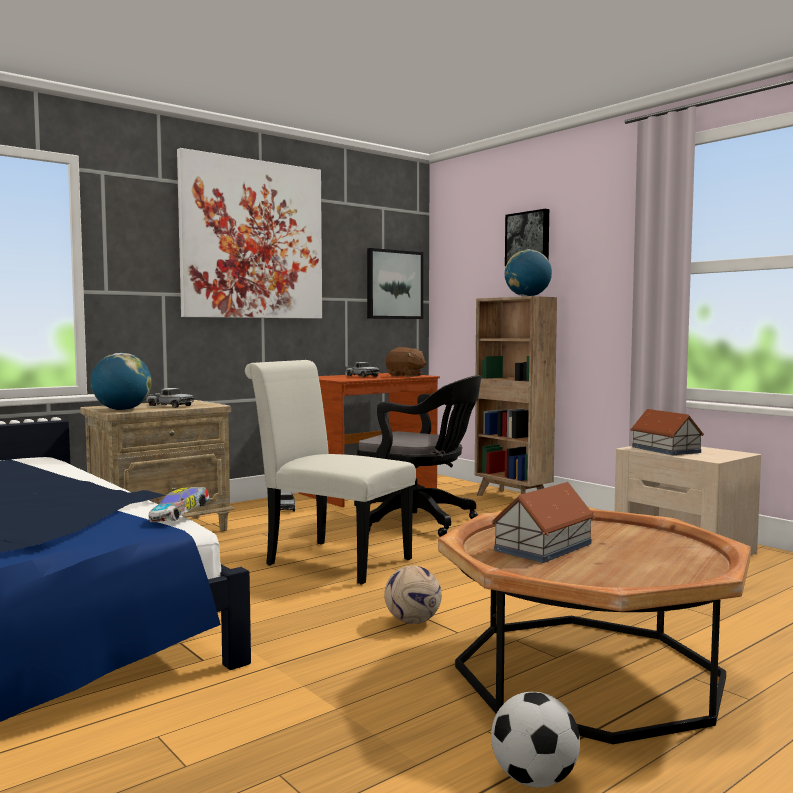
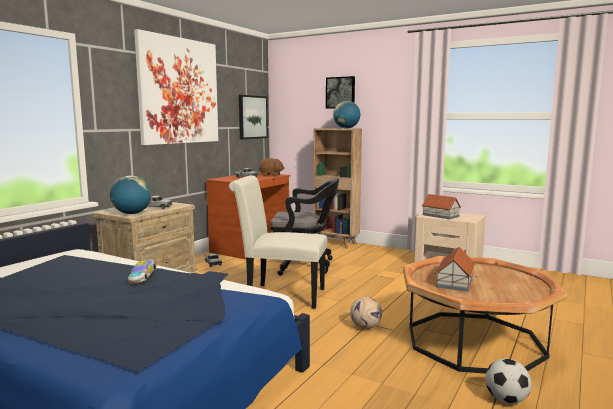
camera: 20 degrees left, 5 degrees up
(180, 517) = (261, 288): toy car -> toy car (143, 278)

